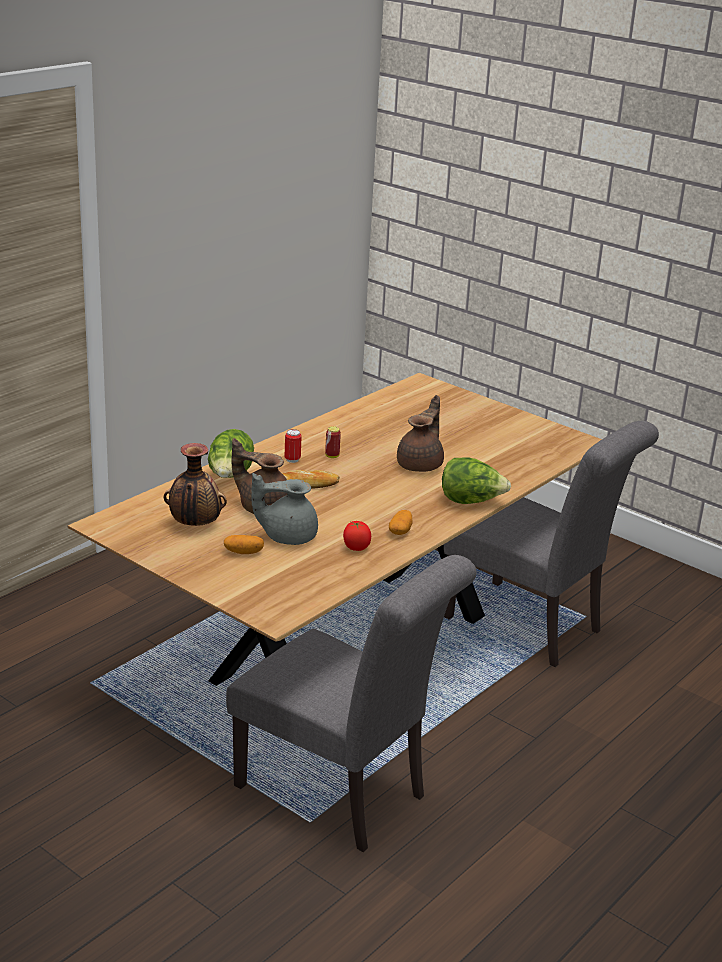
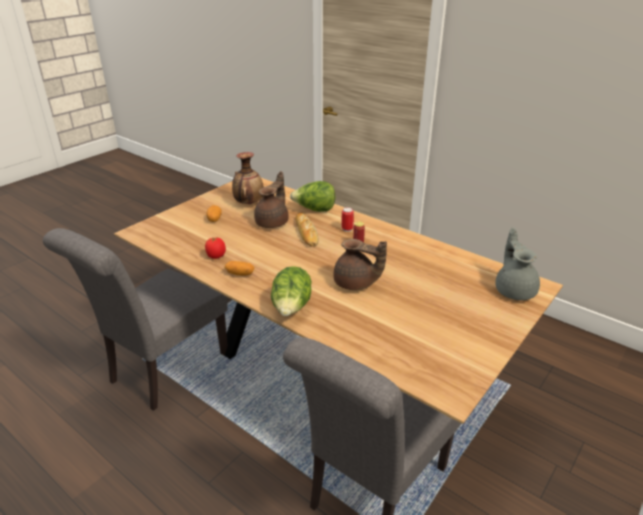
camera: 90 degrees right, 5 degrees up
(287, 536) = (234, 231): grey teapot -> grey teapot (514, 290)

